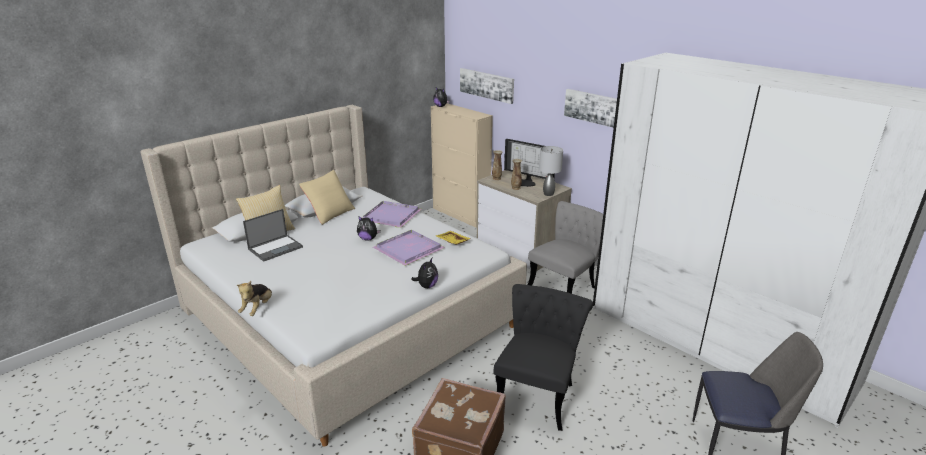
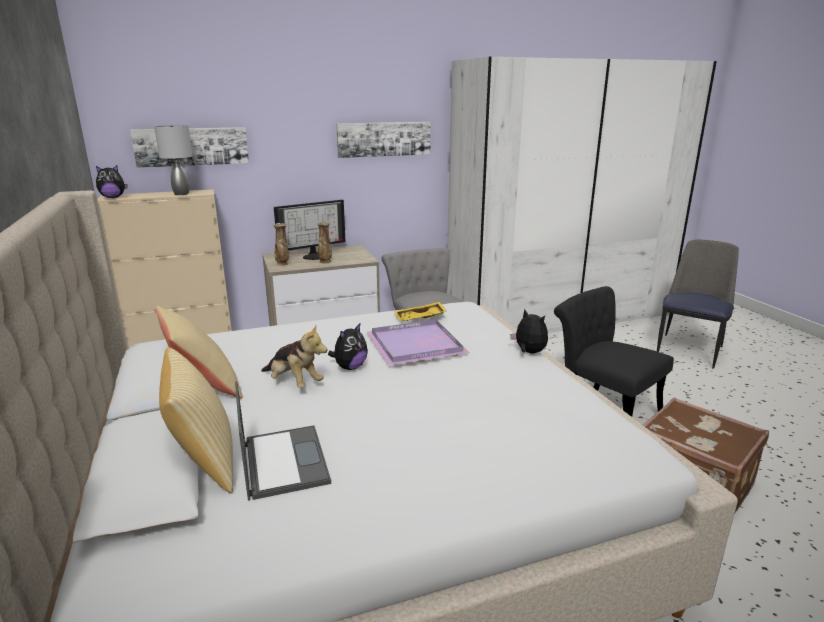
camera: 65 degrees left, 5 degrees down
(257, 308) = (532, 510): plush toy -> plush toy (294, 383)
(391, 216) = (293, 339): purple tray -> none
(549, 194) = (363, 254): grey table lamp -> grey table lamp (182, 194)

